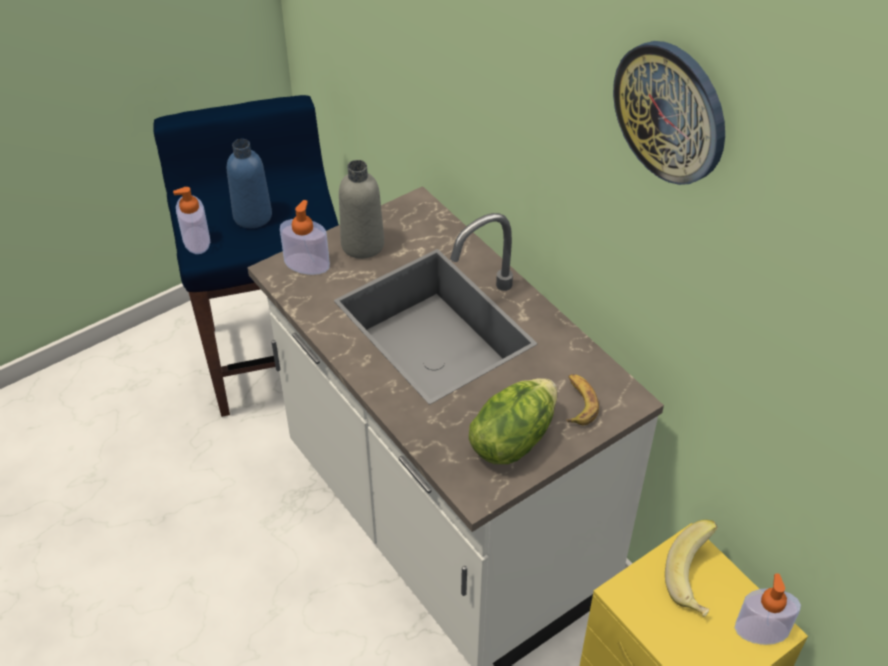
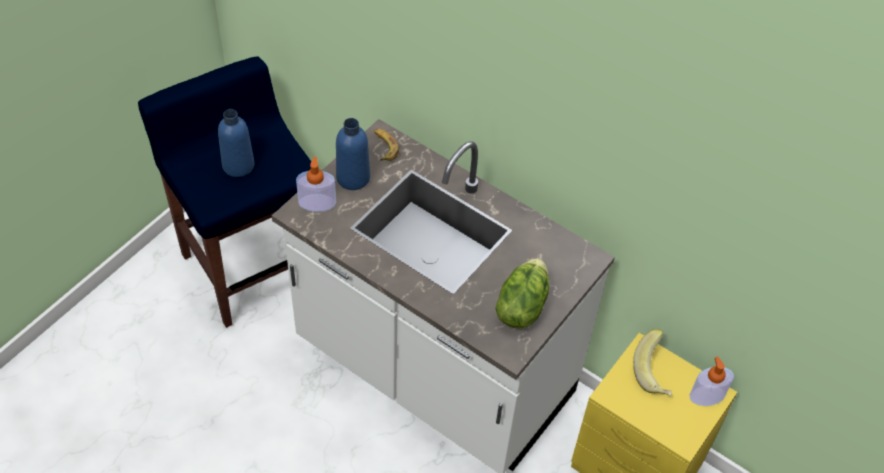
camera: 20 degrees left, 5 degrees up
(196, 240) = (201, 196): soap dispenser -> none
(362, 244) = (353, 178): grey bottle -> blue bottle
(578, 402) = (556, 268): banana -> banana (384, 147)
(671, 112) = (612, 66): wall clock -> none

